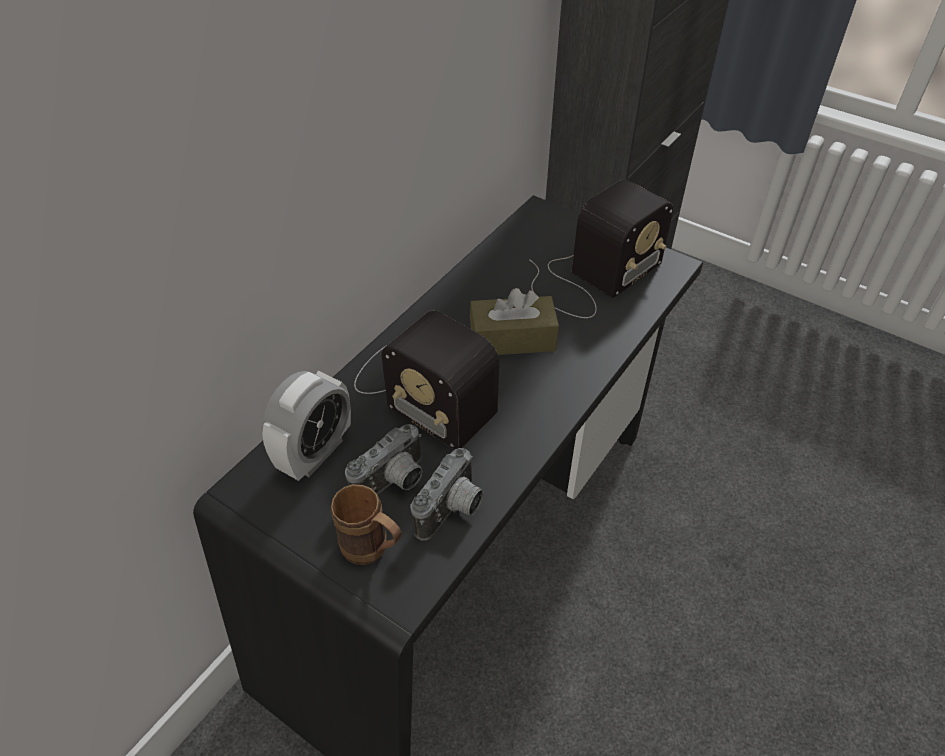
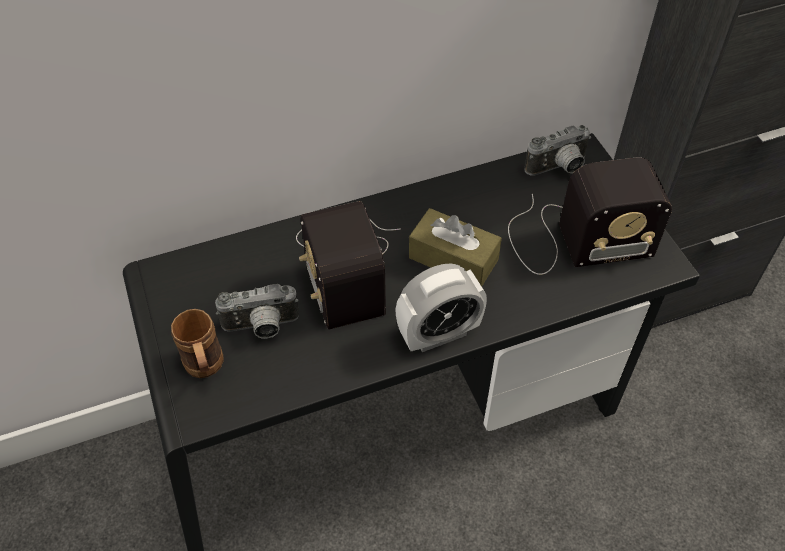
camera: 35 degrees right, 5 degrees up
(315, 453) = (228, 272): alarm clock -> alarm clock (439, 334)
(453, 511) = (285, 374): camera -> camera (559, 168)

